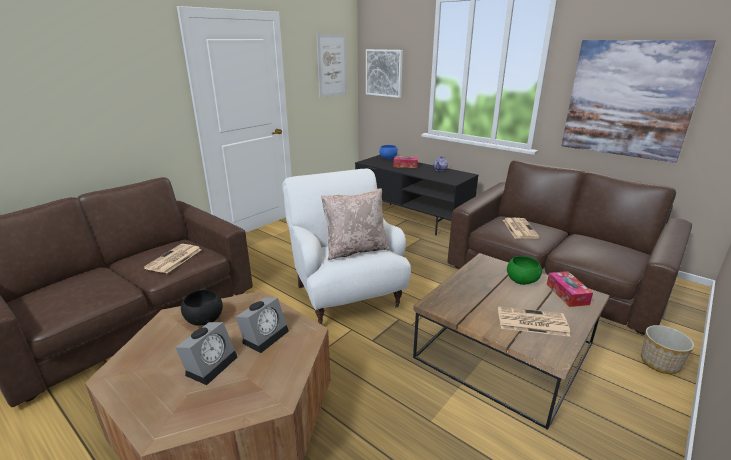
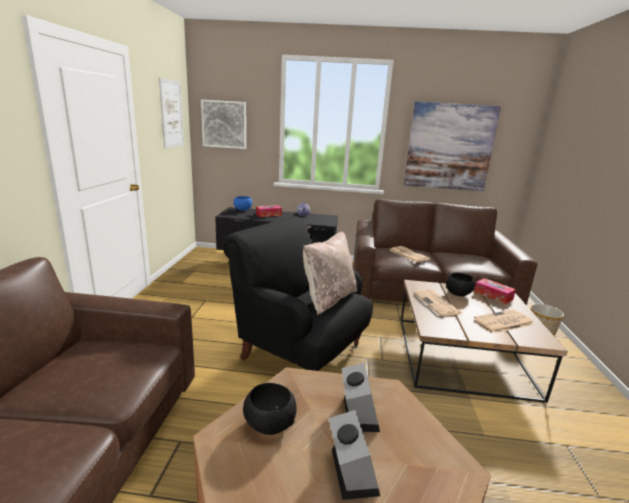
camera: 35 degrees left, 5 degrees down
(174, 259) = (116, 367): newspaper -> newspaper (437, 303)
(346, 295) = (299, 352): white armchair -> black armchair
(522, 281) = (458, 293): green bowl -> black bowl

